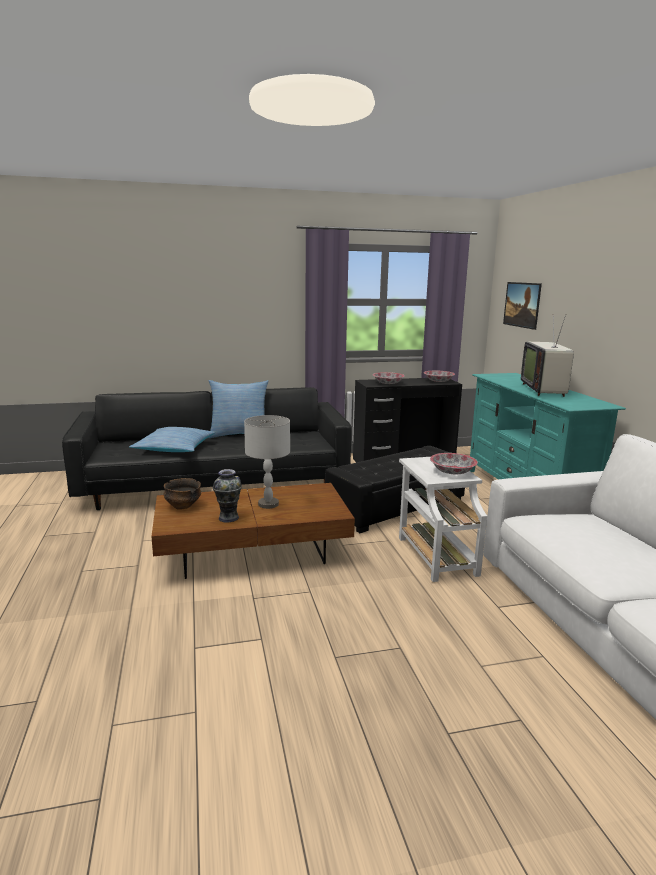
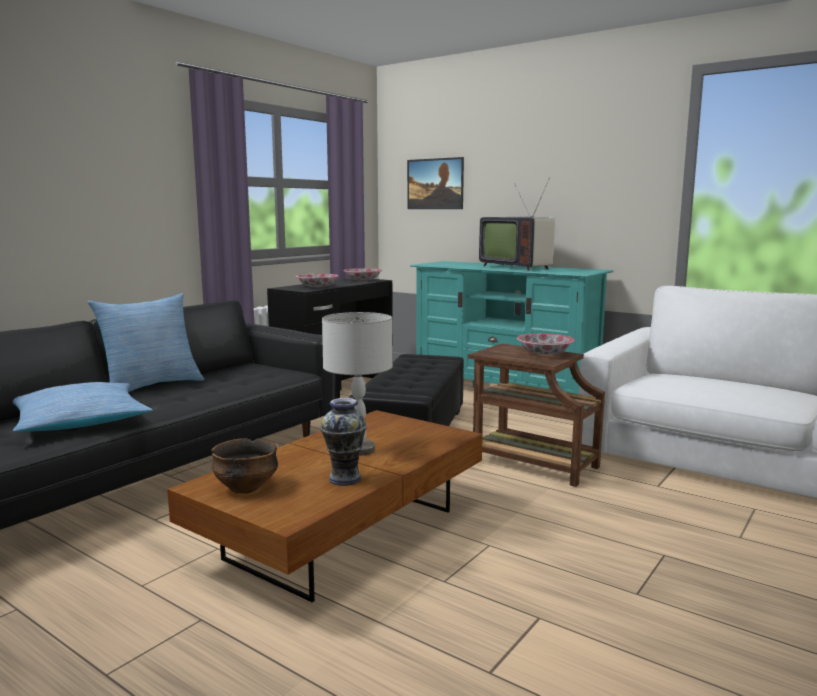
camera: 40 degrees left, 5 degrees down
(435, 555) = (531, 463): white side table -> brown side table

